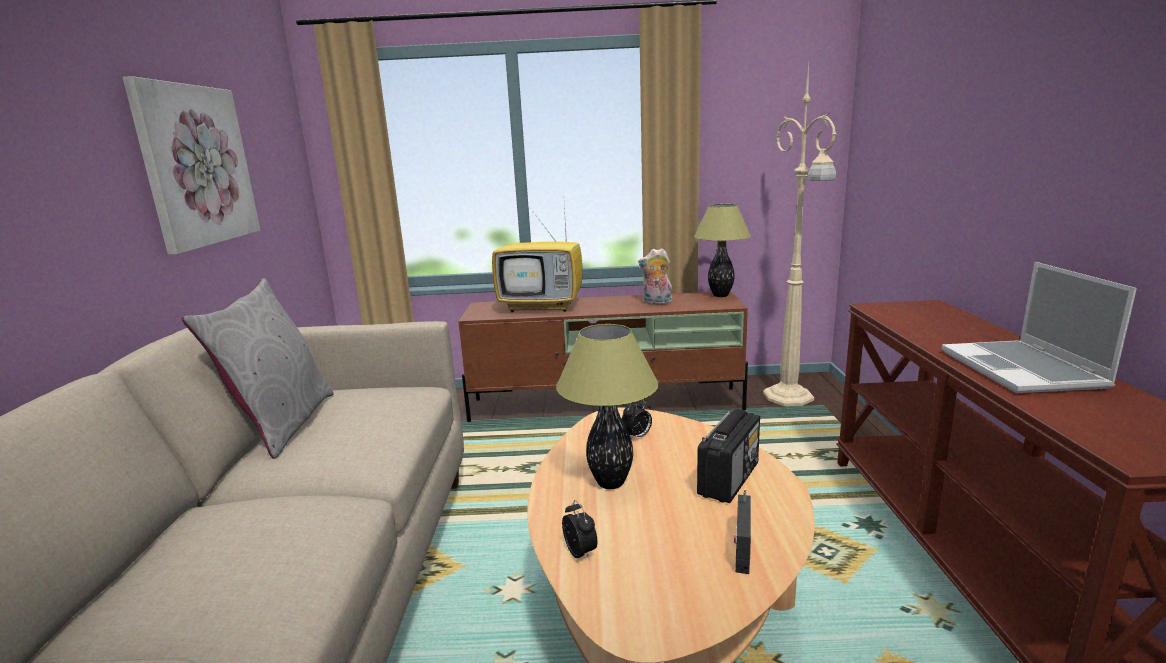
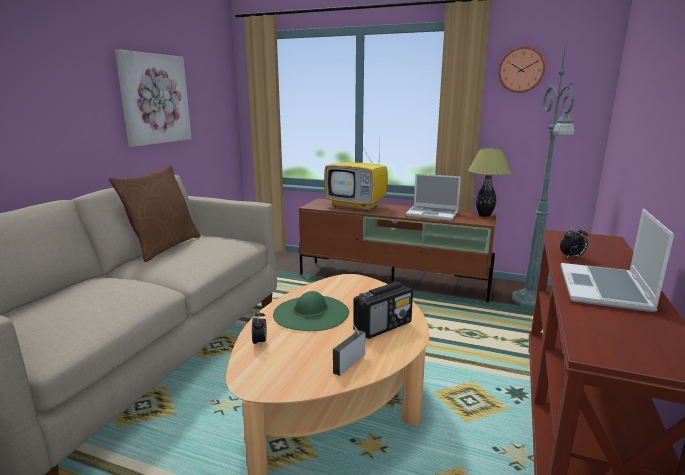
camera: 20 degrees right, 0 degrees up
(282, 424) = (163, 247): grey pillow -> brown pillow
(611, 483) = (311, 313): table lamp -> green hat
(637, 436) = (352, 292): alarm clock -> alarm clock (572, 257)
(656, 303) = (433, 214): plush toy -> laptop
(740, 99) = (521, 70): none -> wall clock
(789, 397) = (530, 301): beige floor lamp -> green floor lamp

